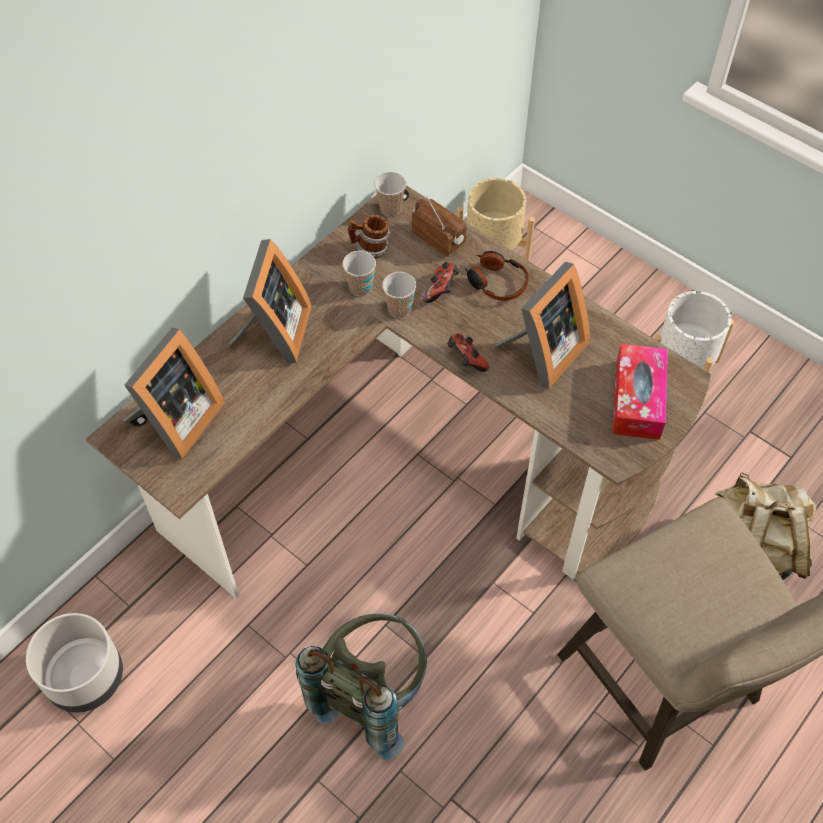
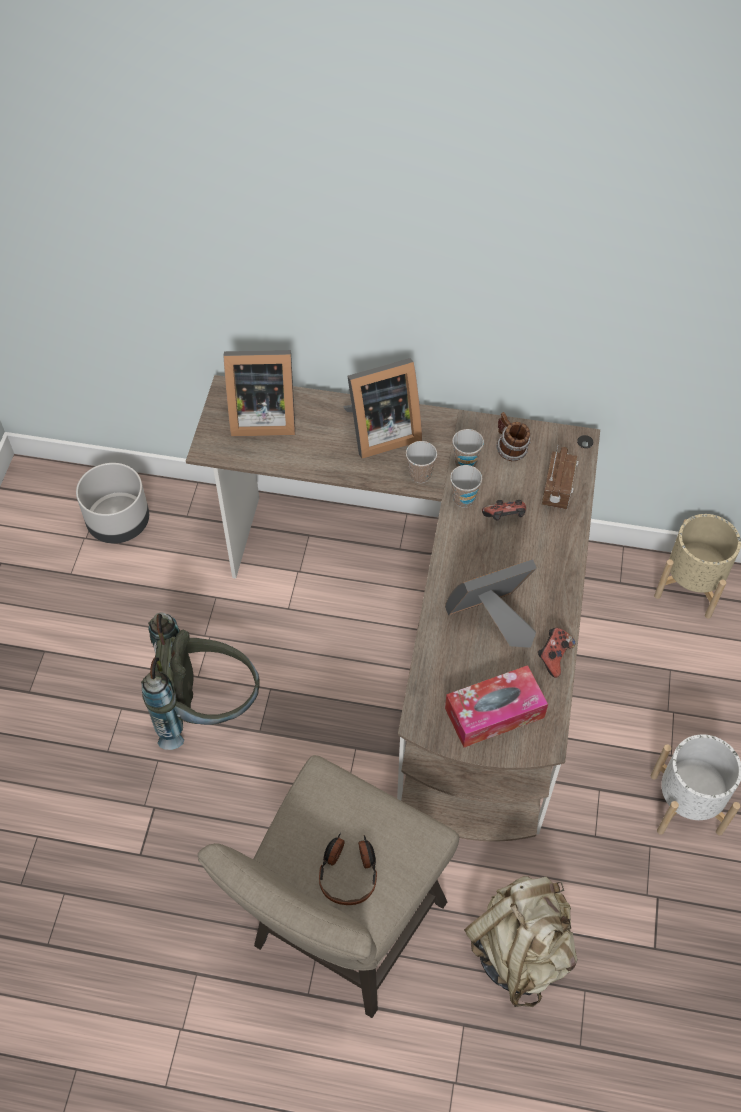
camera: 60 degrees right, 0 degrees up
(390, 209) = (563, 442): cup -> cup (420, 475)
(466, 360) = (445, 569): game controller -> game controller (553, 657)
(496, 282) = (543, 552): headphones -> headphones (348, 872)
(542, 354) = (491, 620): picture frame -> picture frame turned 150 degrees clockwise

